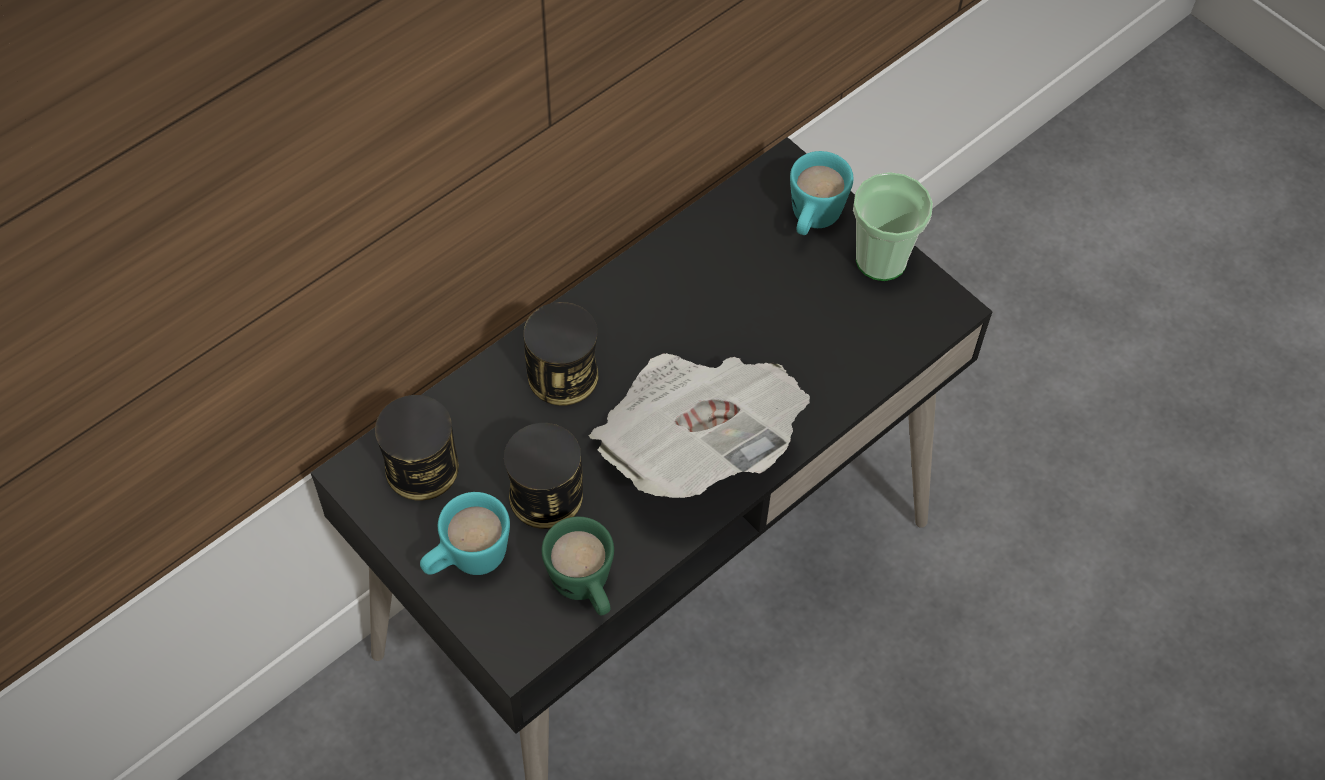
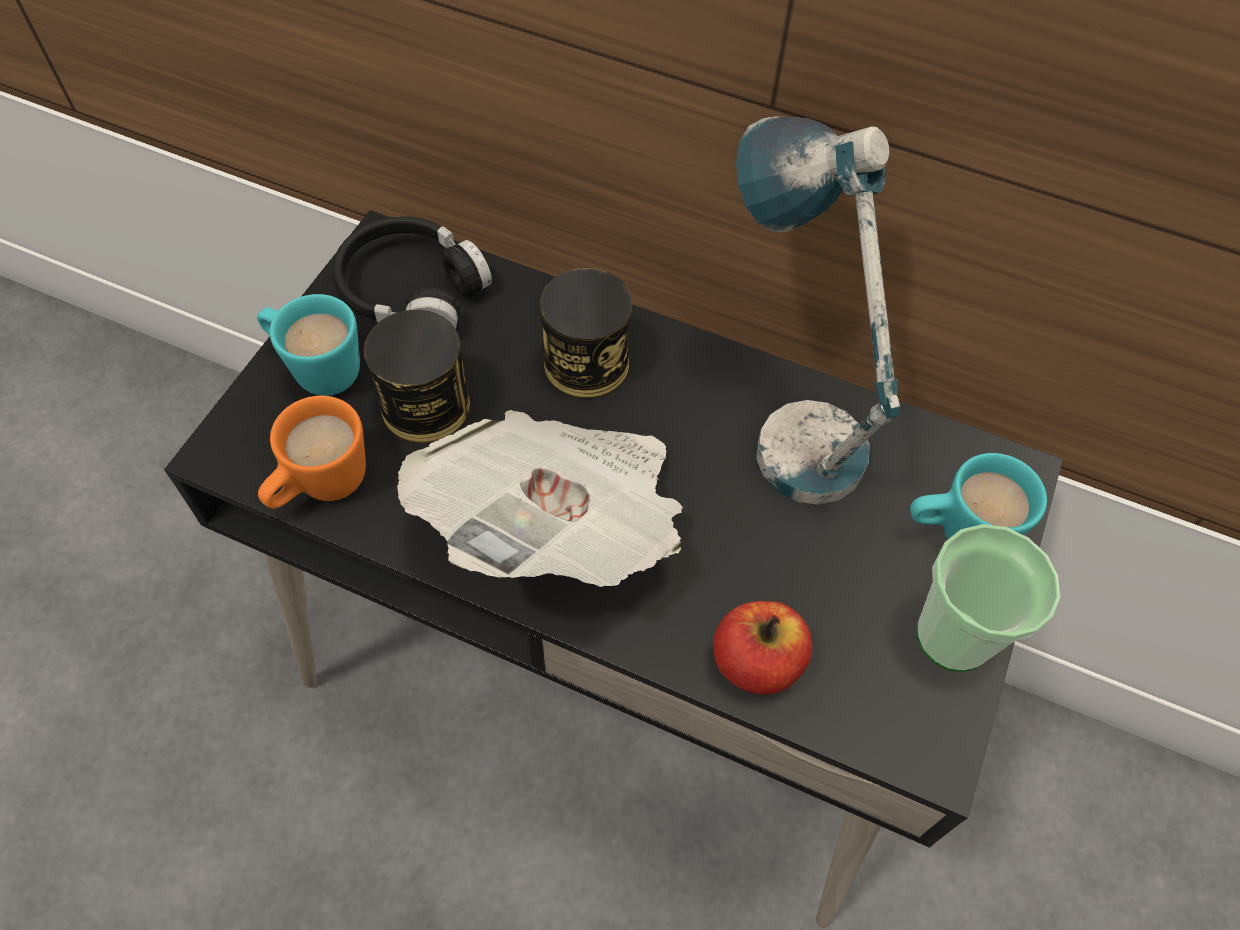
camera: 65 degrees right, 0 degrees up
(422, 468) = (412, 290): can -> black headphones
(585, 589) = (321, 487): green mug -> orange mug
(677, 272) = (787, 418): none -> table lamp
(851, 372) = (756, 663): none -> apple

